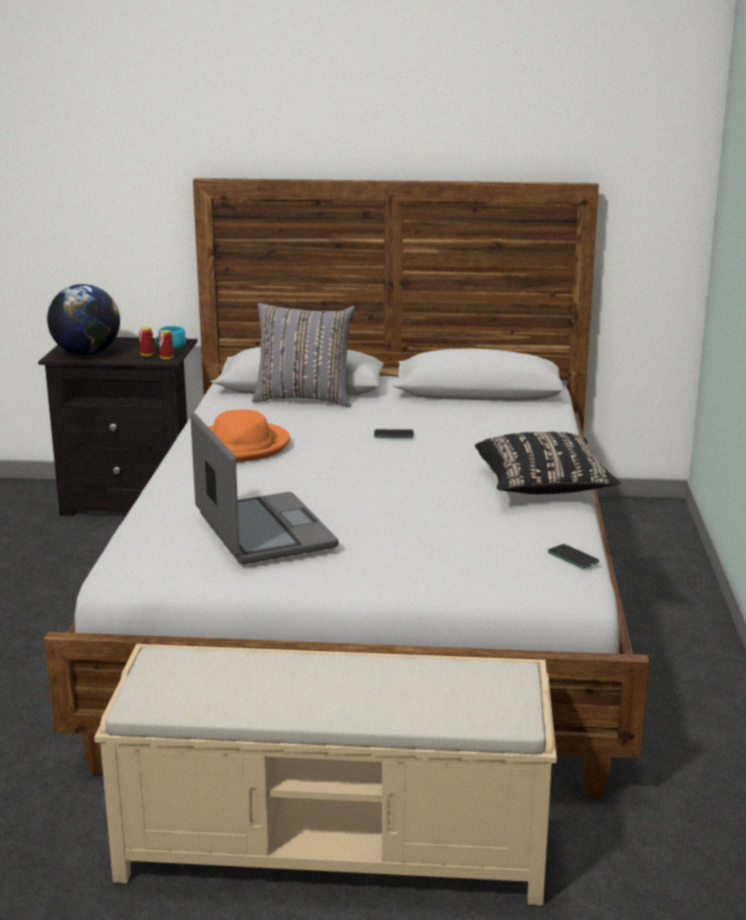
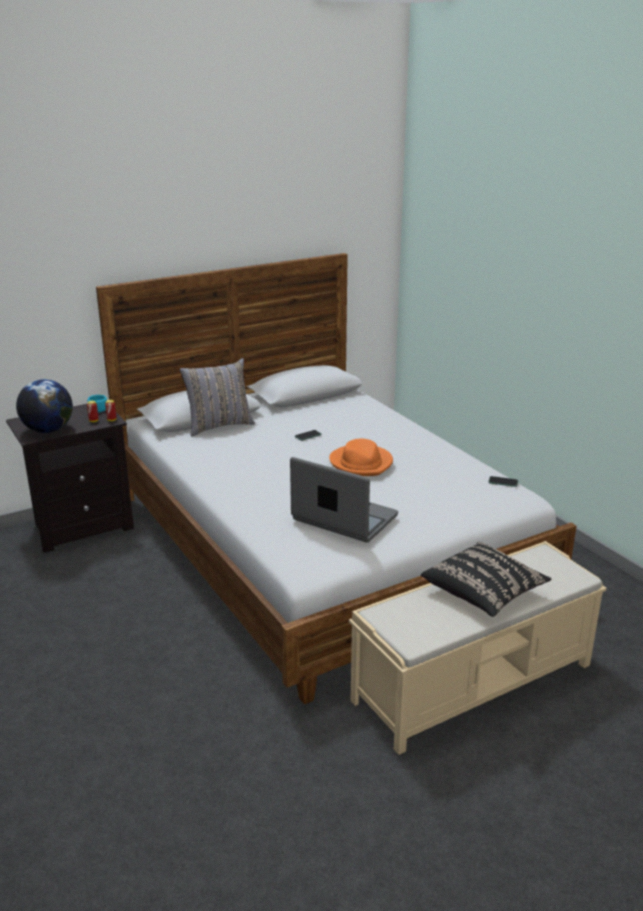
camera: 35 degrees left, 5 degrees up
(243, 446) = (237, 468): orange hat -> orange hat (361, 463)
(543, 487) = (430, 446): black pillow -> black pillow (483, 593)

